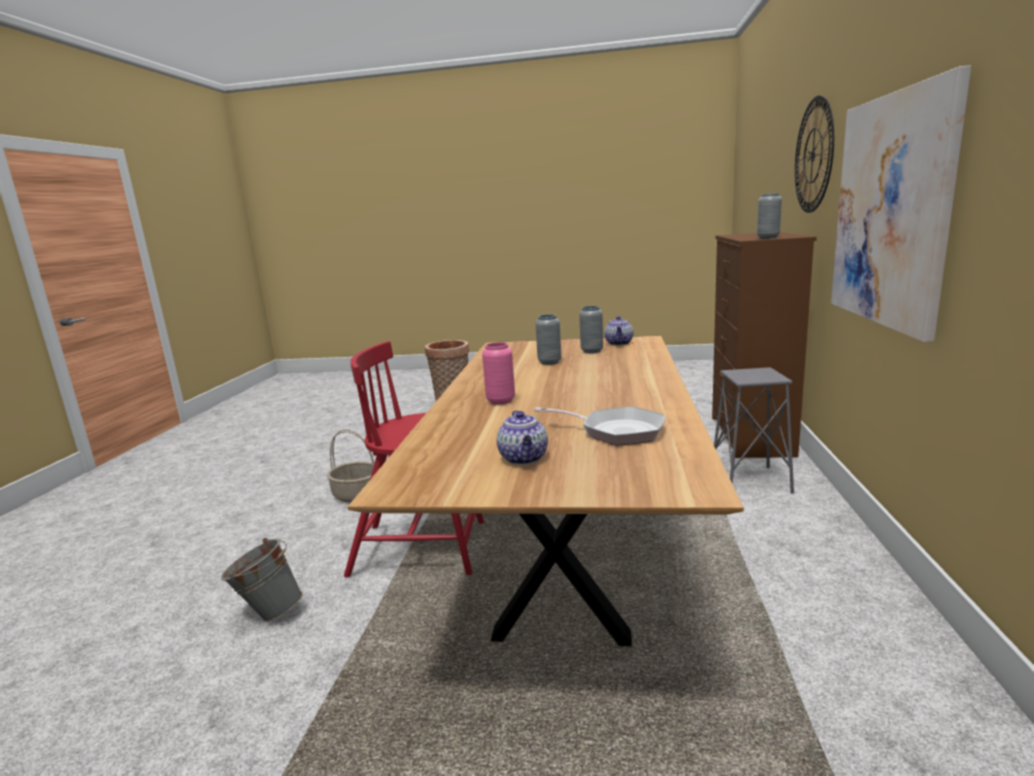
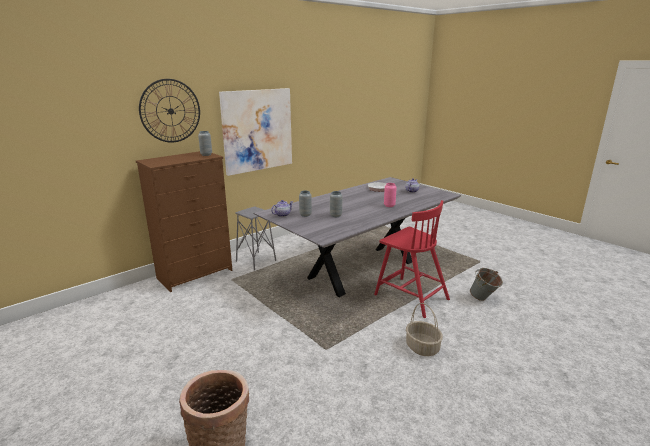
camera: 140 degrees left, 5 degrees up
(568, 554) = (361, 270): brown dining table -> grey dining table

